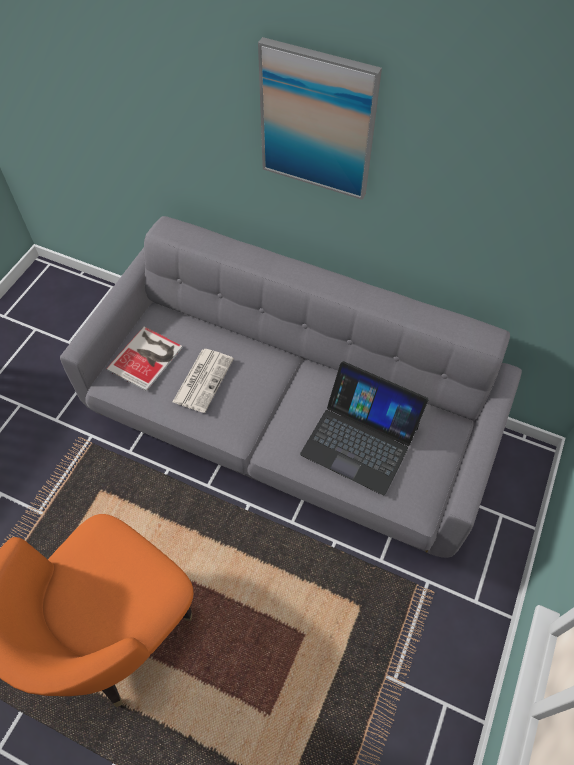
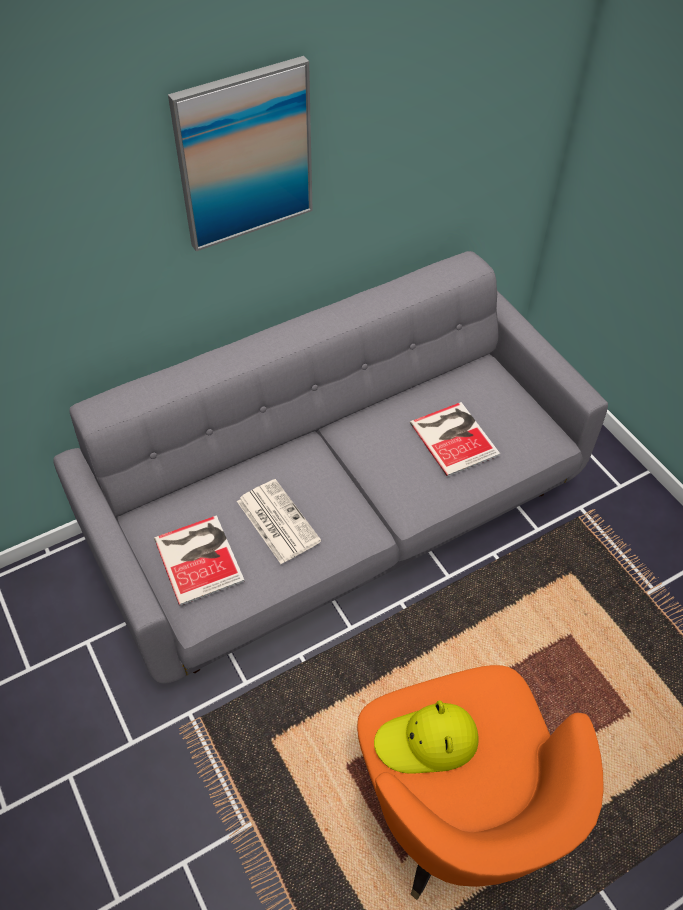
camera: 55 degrees left, 5 degrees down
(96, 565) = (427, 742): none -> yellow hat
(360, 440) = (454, 436): laptop -> book

